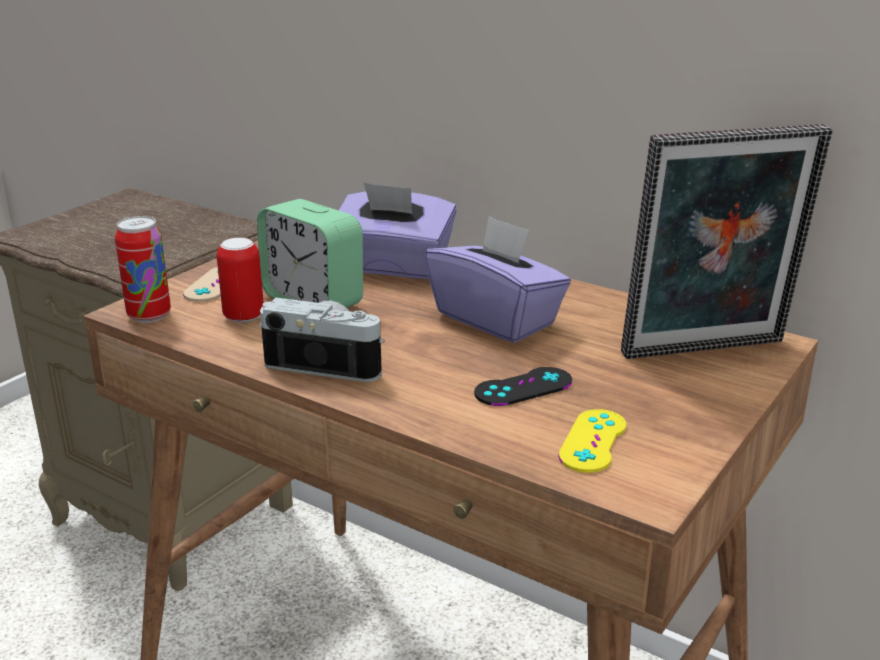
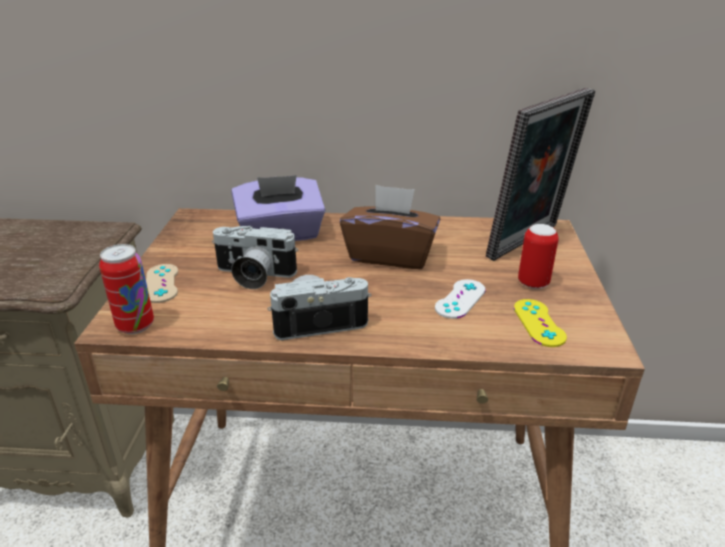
camera: 30 degrees left, 5 degrees up
(244, 317) = (215, 304): can -> can (533, 283)
(313, 300) = (253, 276): alarm clock -> camera
(496, 319) = (390, 255): purple tissue box -> brown tissue box
(523, 387) = (460, 299): black game controller -> white game controller

